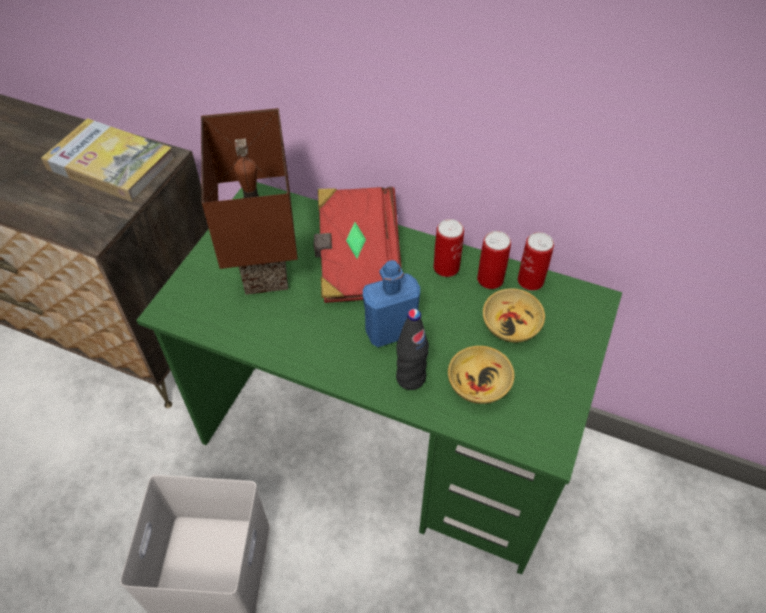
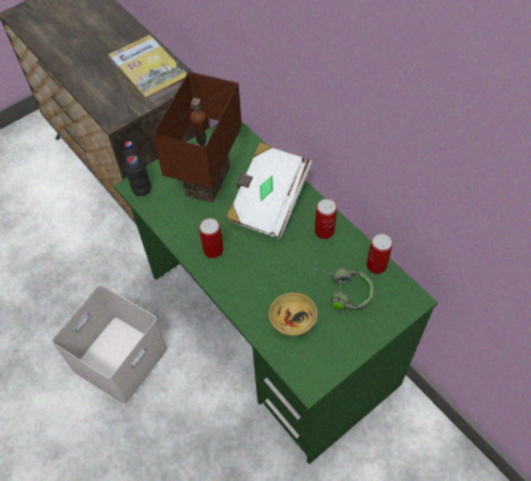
camera: 30 degrees right, 5 degrees up
(357, 261) = (268, 202): red book -> white book
(390, 331) = (259, 259): blue bottle -> none
(410, 378) = (252, 296): black bottle -> black bottle (141, 189)
(490, 279) = (348, 252): can -> can (213, 250)
(512, 324) = (341, 290): beige bowl -> grey headphones

